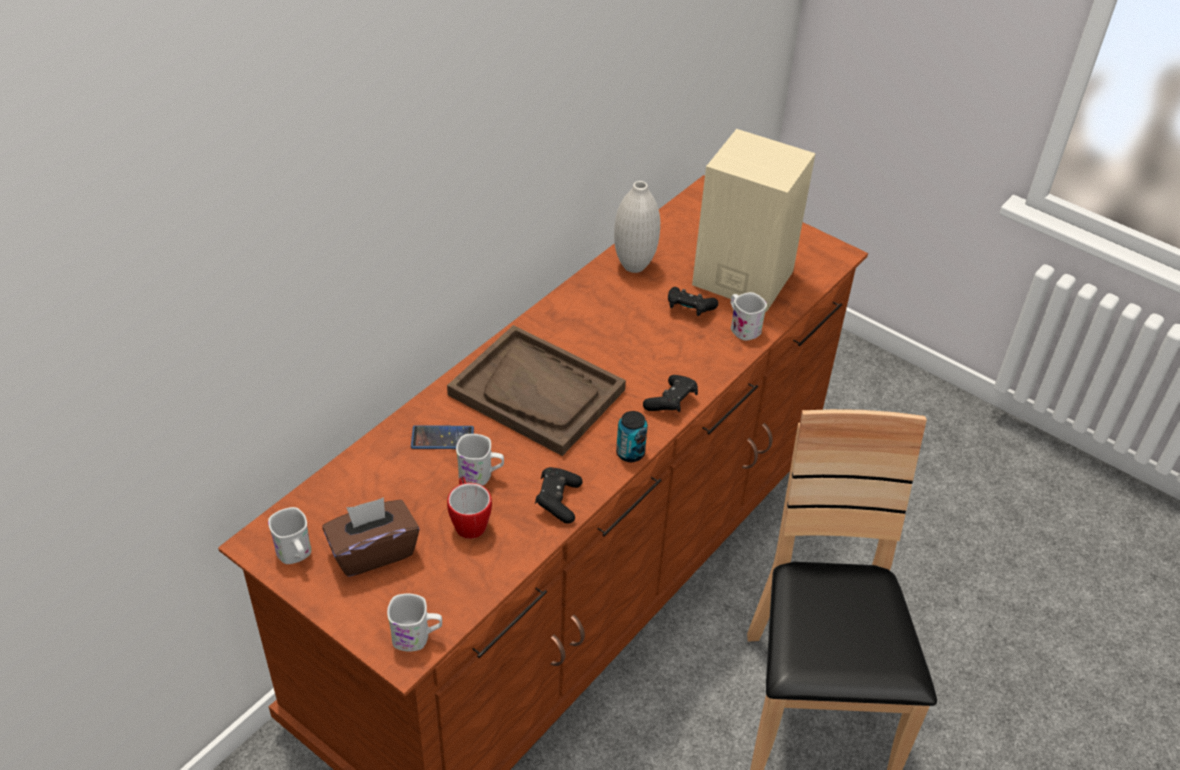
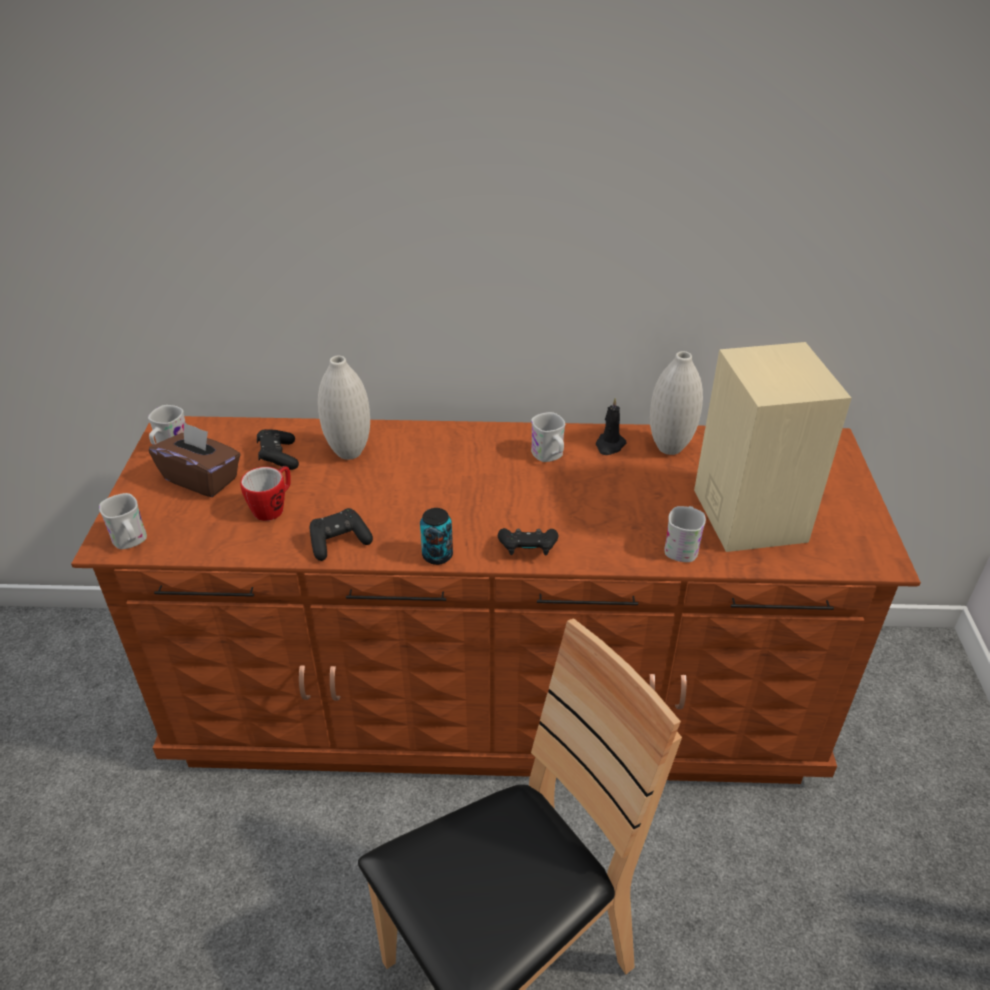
camera: 55 degrees right, 5 degrees down
(442, 438) = (349, 452): phone -> white vase
(481, 475) = (329, 489): white mug -> white mug (549, 456)
(537, 392) = (451, 472): brown tray -> none
(598, 292) = (609, 445): none -> black candle
(689, 309) = (660, 503): black game controller -> black game controller (278, 457)

